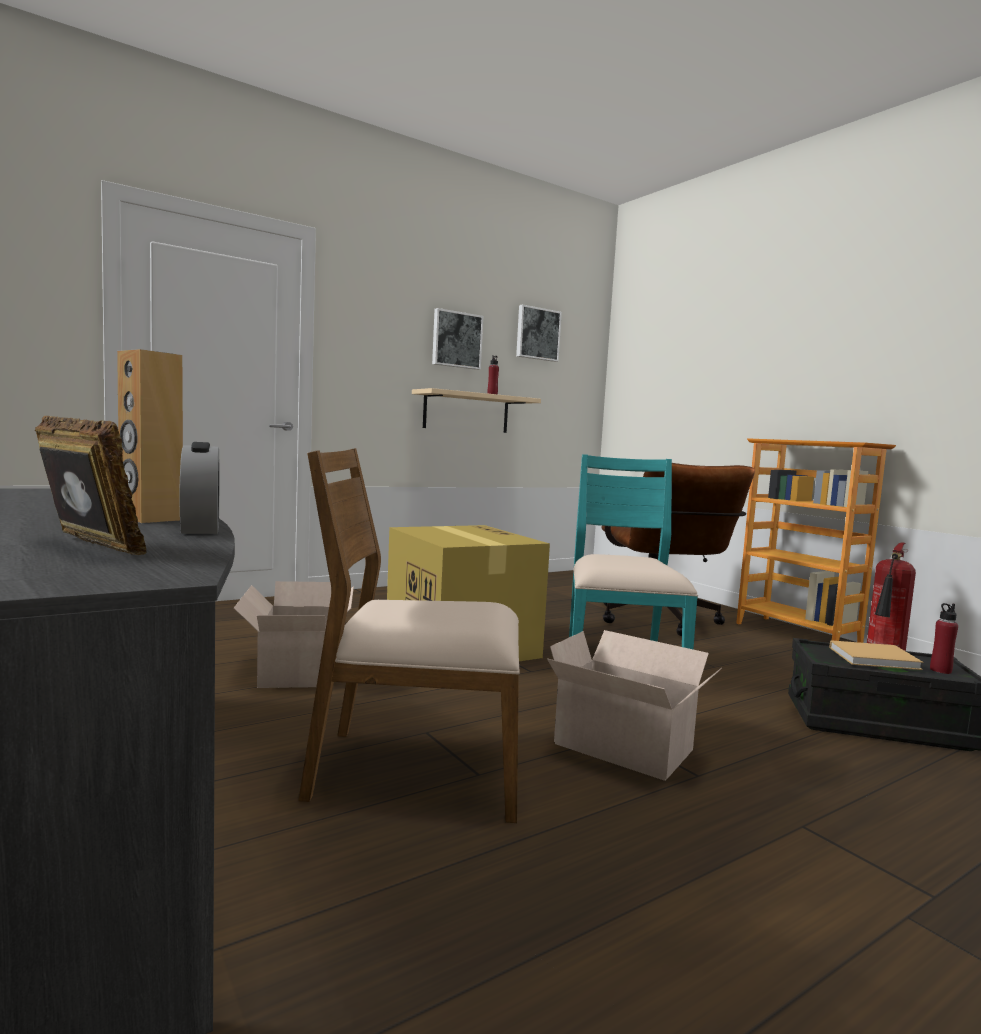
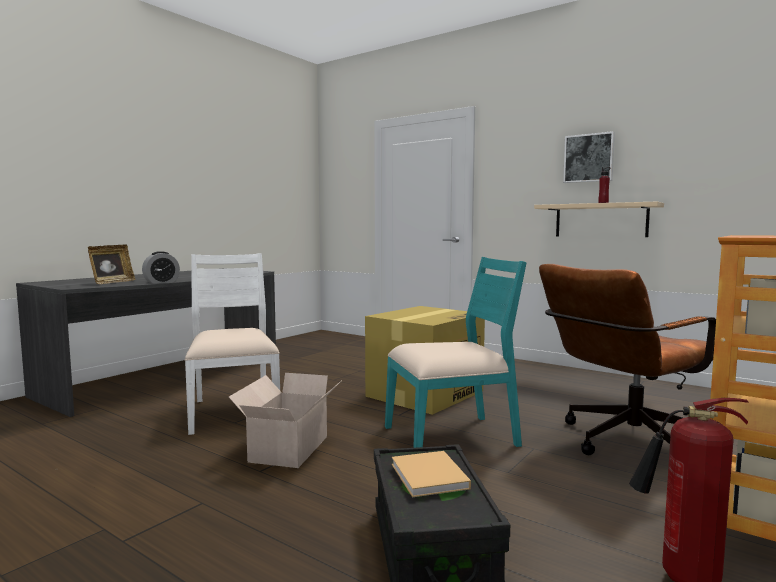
camera: 70 degrees right, 0 degrees up
(150, 519) = (182, 279): brown speaker -> none
(295, 671) = (333, 375): cardboard box -> none
(416, 769) = (234, 411): brown chair -> white chair
(537, 334) = (691, 132): picture -> none
(940, 670) = (433, 512): red bottle -> none

